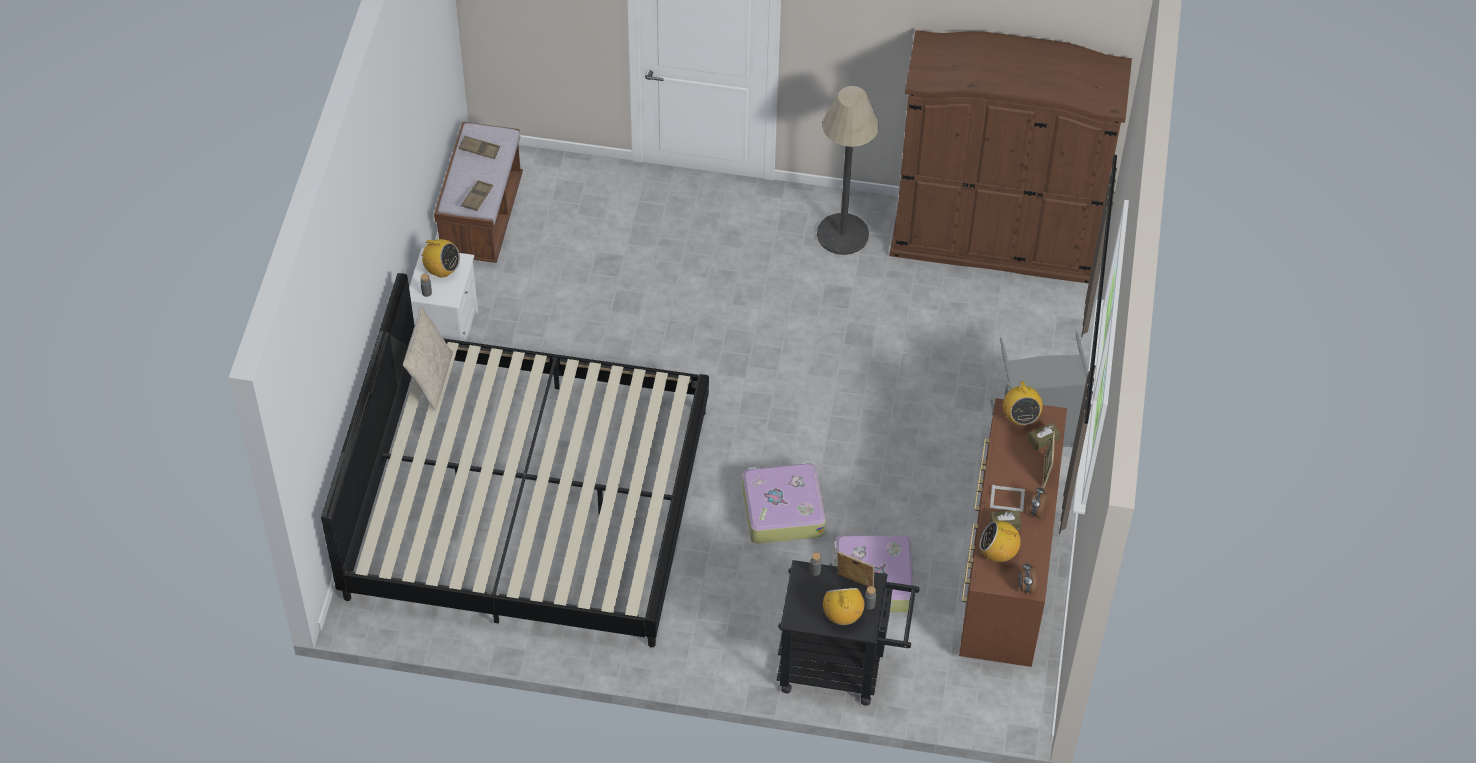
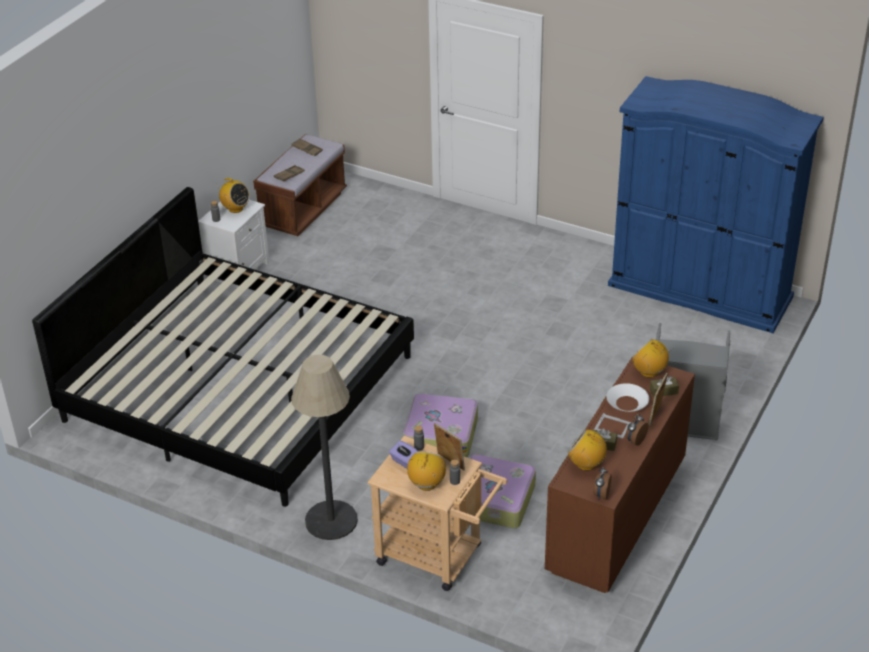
camera: 20 degrees right, 15 degrees down
(431, 379) = (197, 281): beige pillow -> none
(807, 593) = (404, 461): none -> purple tissue box
(841, 667) = (437, 557): black cart -> beige cart
(843, 234) = (575, 266): floor lamp -> floor lamp (331, 520)
(995, 240) = (700, 291): brown wardrobe -> blue wardrobe
(1011, 464) = (627, 403): none -> white bowl
(1020, 417) = (649, 372): radio -> radio turned 120 degrees clockwise

